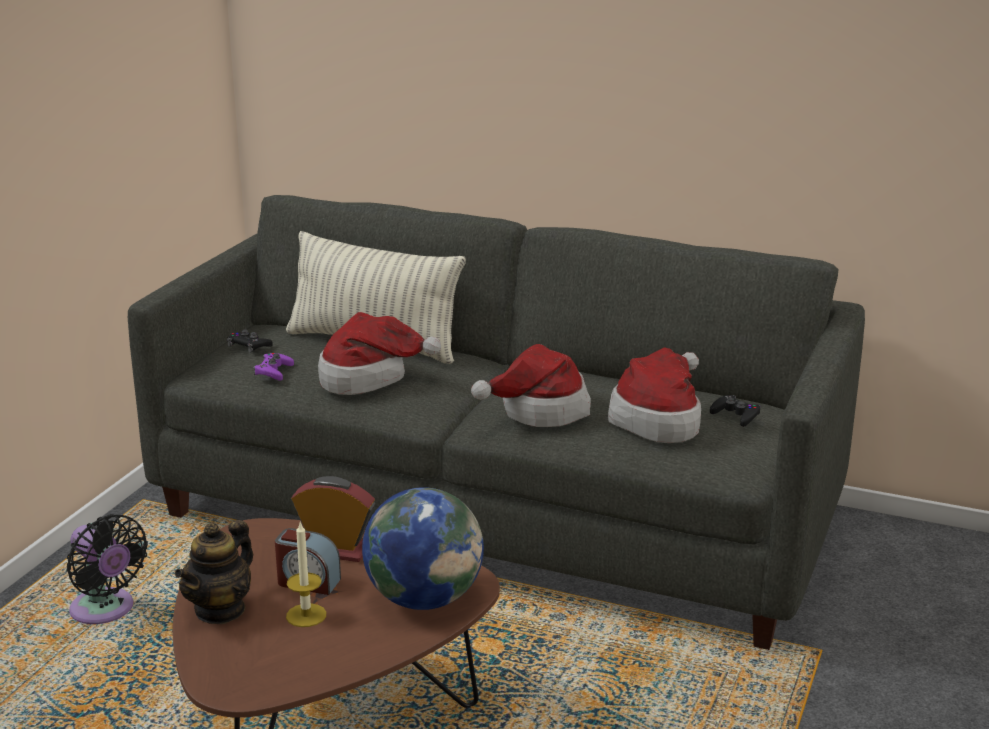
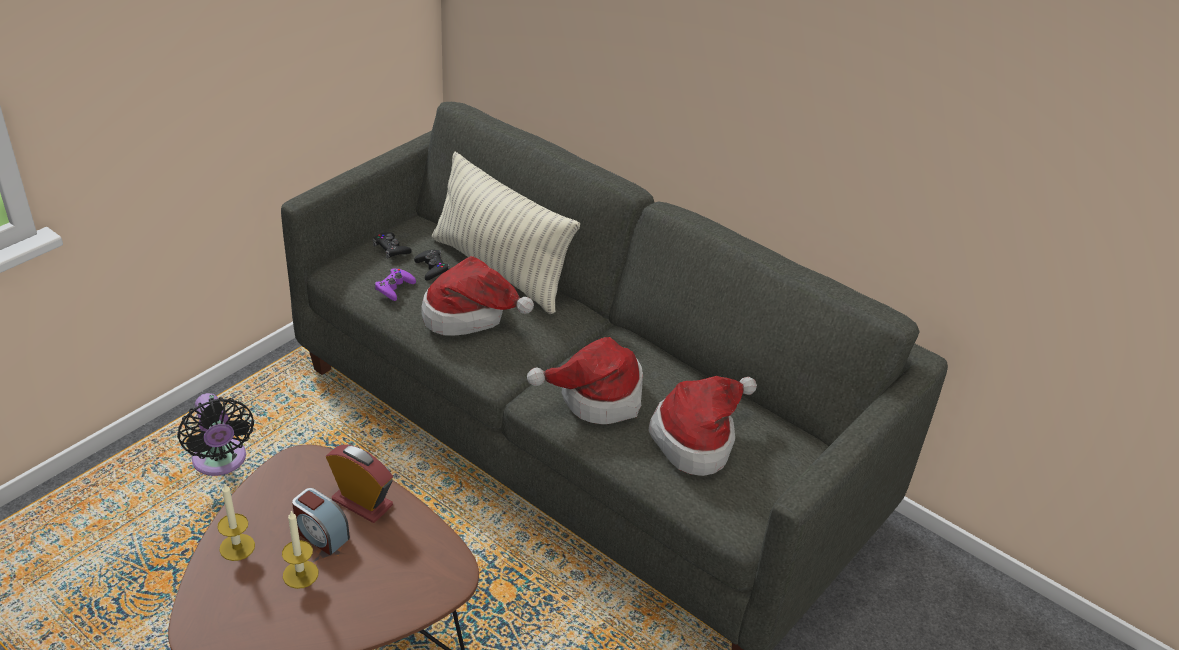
camera: 15 degrees right, 15 degrees up
(220, 610) = (237, 547): teapot -> candle
(424, 599) = (404, 584): globe -> none
(735, 415) = (773, 451): black game controller -> black game controller (432, 268)

